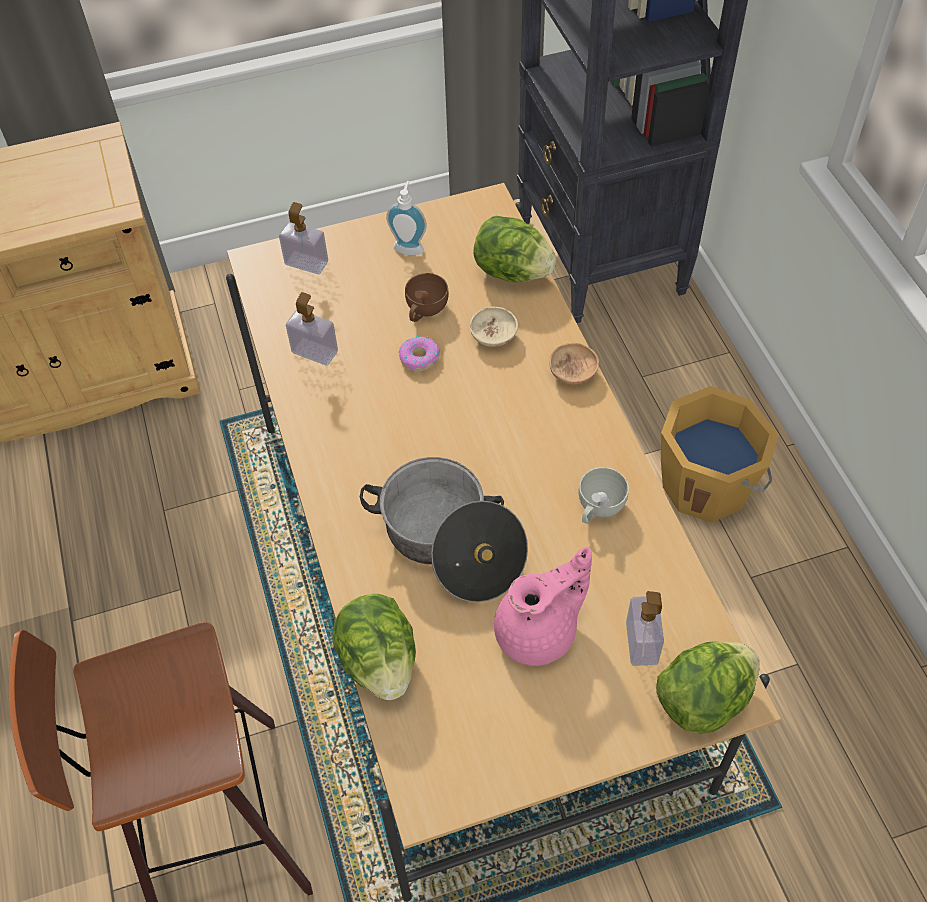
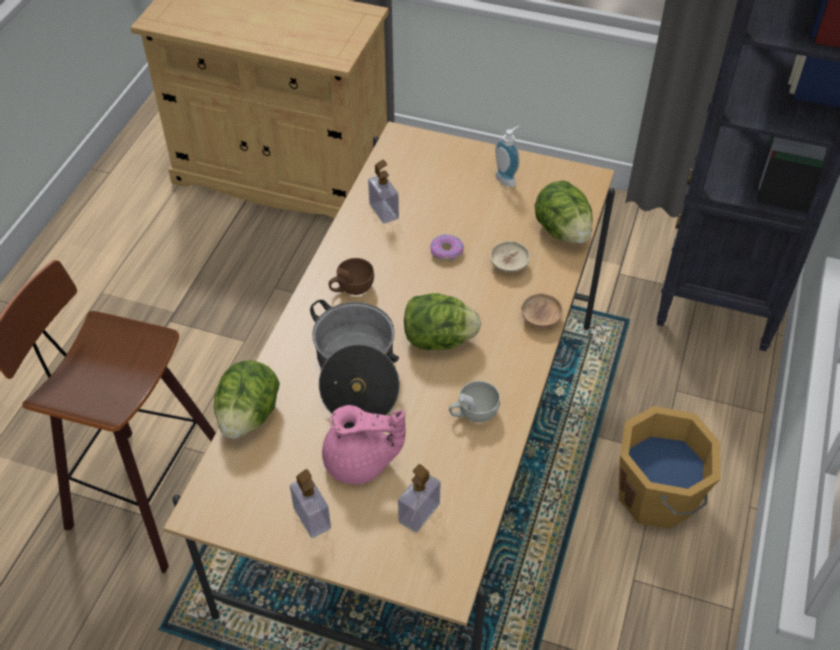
camera: 35 degrees right, 5 degrees down
(306, 263) = (430, 154): soap dispenser -> soap dispenser (312, 518)
(425, 310) = (478, 224): brown cup -> brown cup (351, 288)
(702, 700) = (424, 574): lettuce -> lettuce (438, 339)

